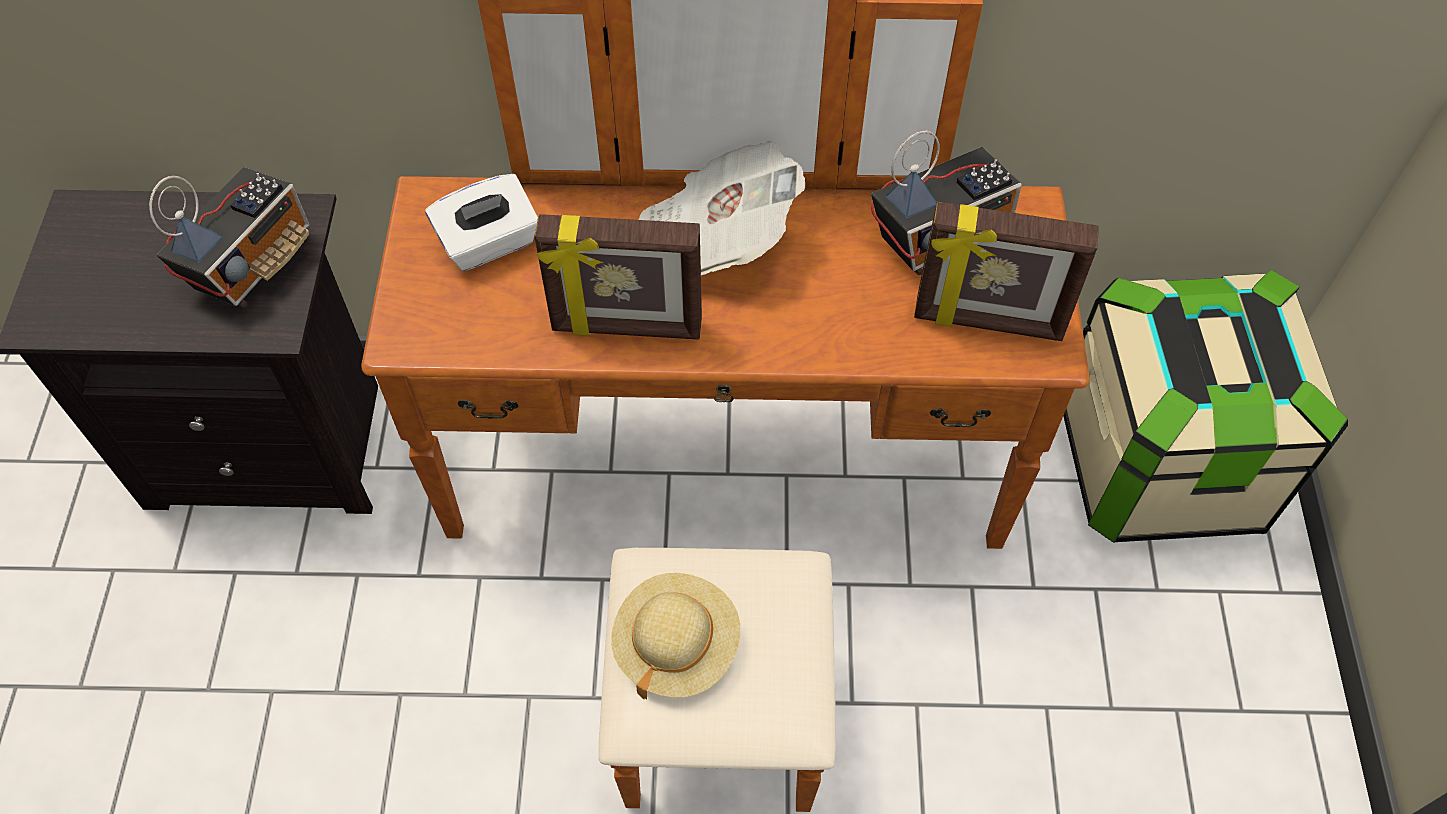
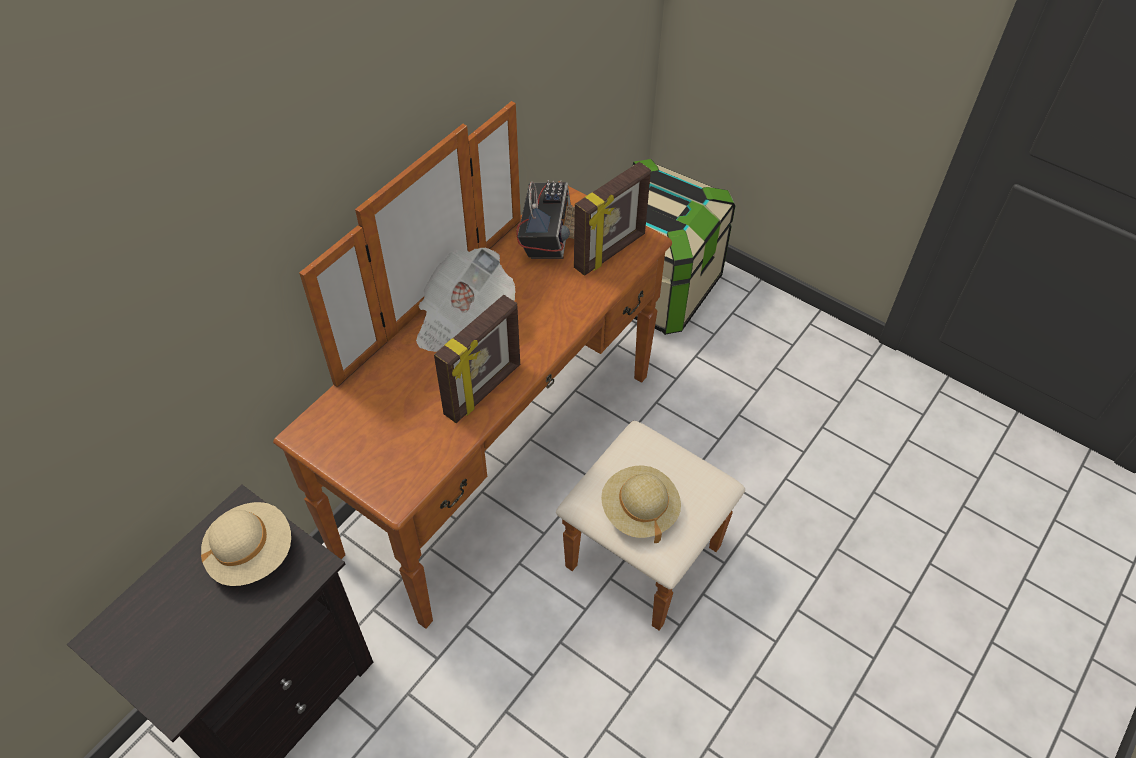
camera: 55 degrees left, 5 degrees down
(253, 263) = (252, 553): radio -> beige hat
(489, 243) = (368, 421): white tissue box -> none

